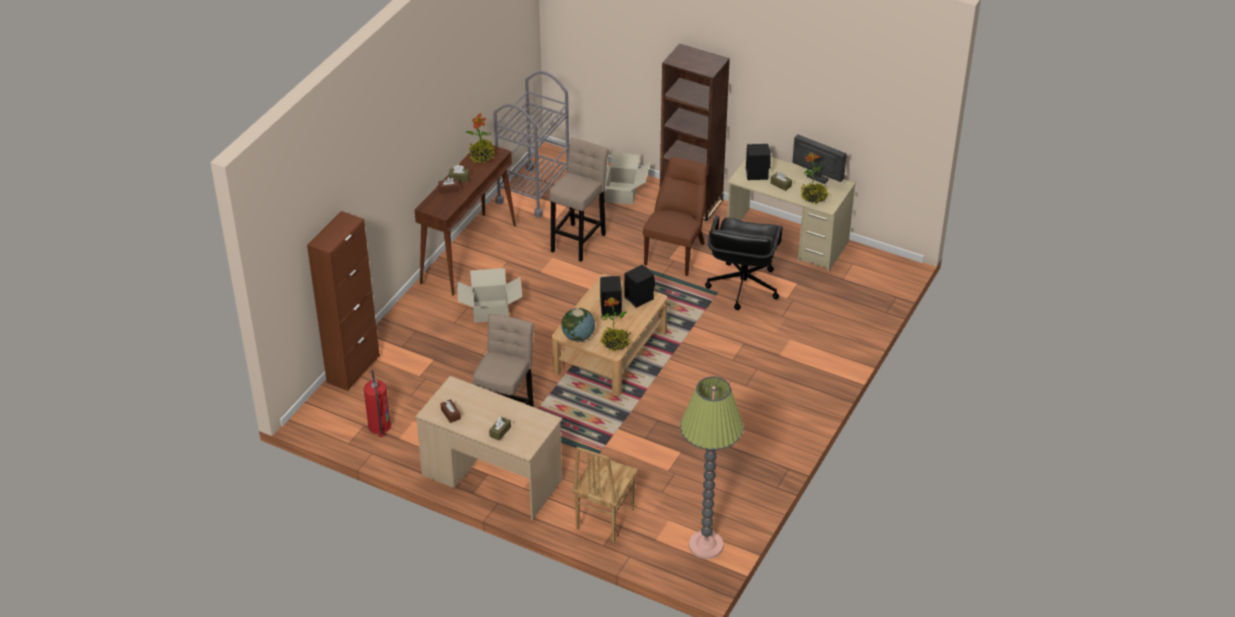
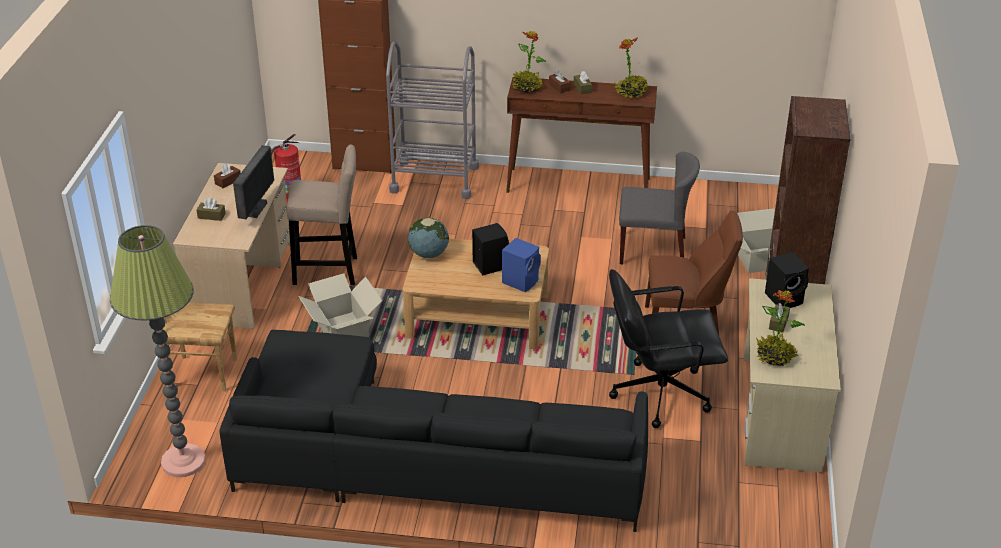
camera: 70 degrees right, 5 degrees down
(490, 311) = (496, 220): cardboard box -> cardboard box (342, 330)
(534, 191) = (713, 200): grey cart -> grey cart (434, 179)
(579, 240) = (653, 250): beige stool -> grey chair
(615, 343) = (431, 282): potted plant -> potted plant (527, 88)
(638, 297) = (521, 281): black speaker -> blue speaker
(758, 419) = (419, 459): none -> black sofa
(816, 179) = (817, 352): monitor -> monitor (256, 210)

